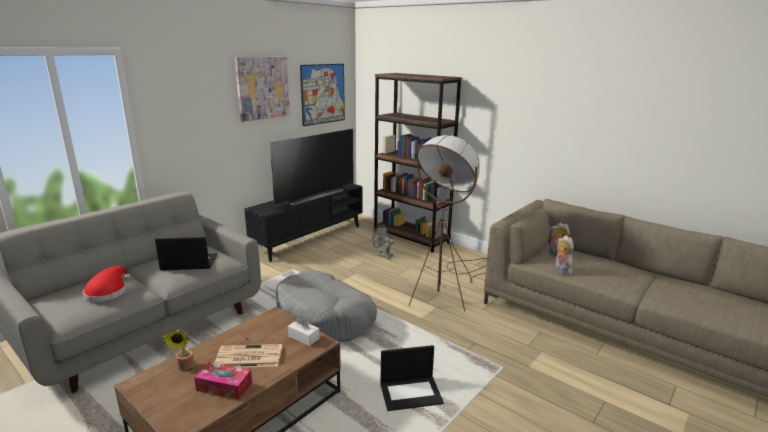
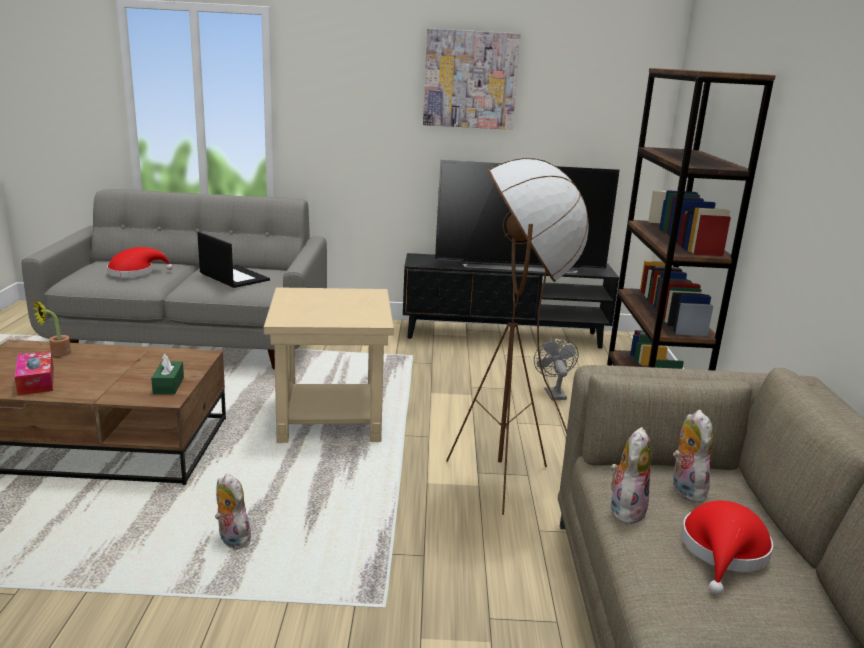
camera: 50 degrees right, 0 degrees up
(248, 357) = (100, 373): newspaper -> none
(303, 337) = (168, 385): white tissue box -> green tissue box
(323, 94) = (592, 104): picture -> none
(324, 318) = (329, 417): grey dog bed -> beige side table
(411, 393) = (231, 539): laptop -> plush toy
(599, 267) = (723, 552): none -> red hat

